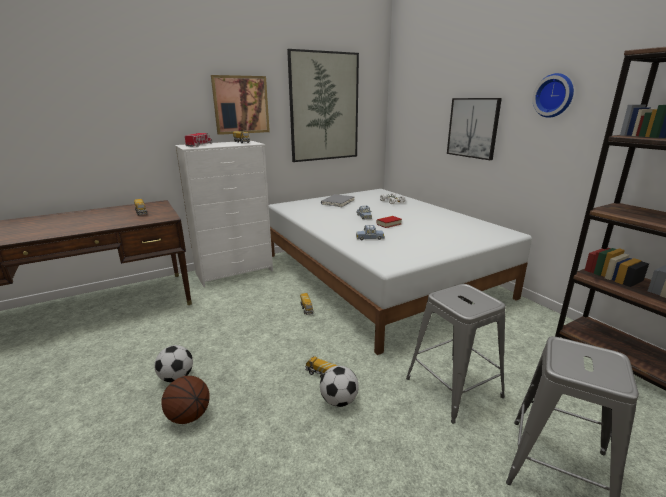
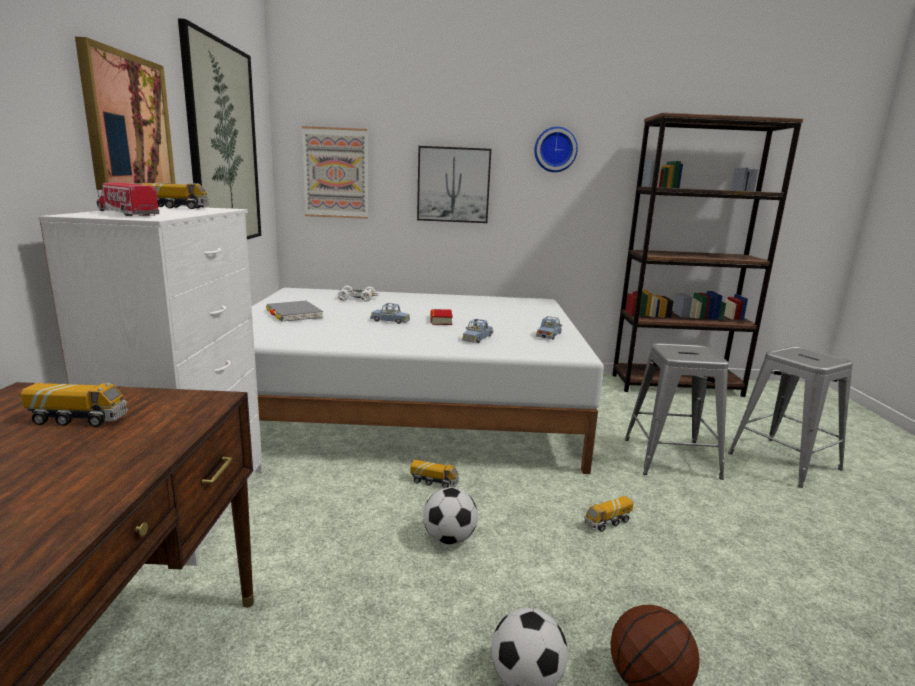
camera: 60 degrees left, 5 degrees down
(339, 400) = (665, 529): football -> football (449, 538)
(411, 119) = (336, 173): none -> picture
(417, 251) = (549, 335): none -> blue toy car

